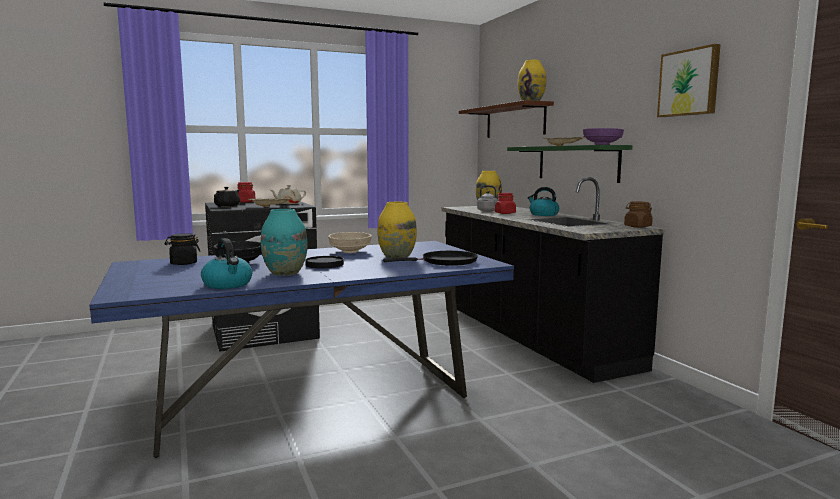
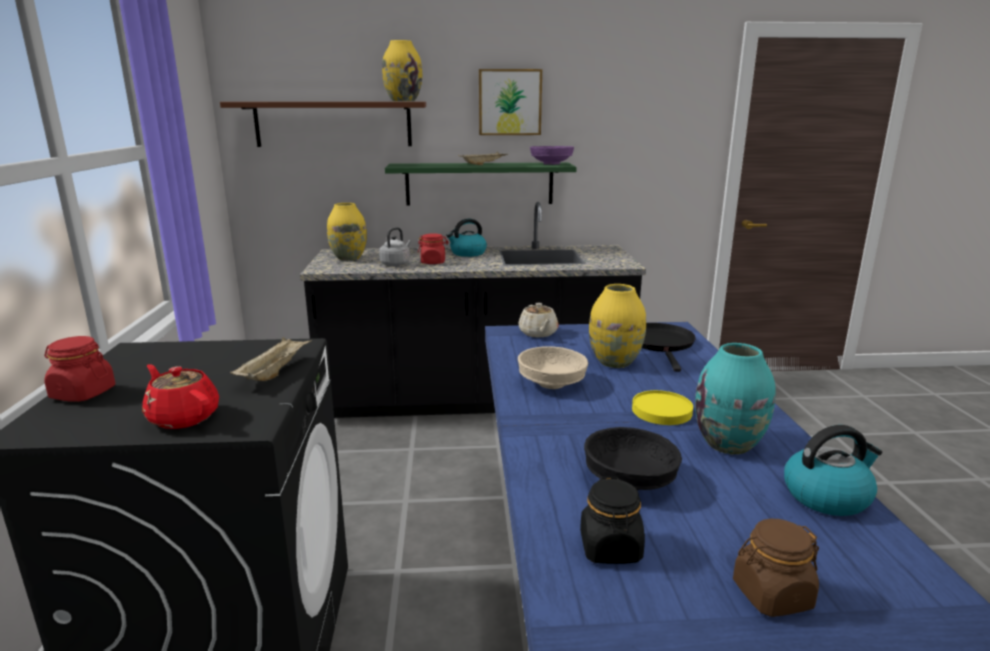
camera: 70 degrees left, 10 degrees up
(228, 206) = (183, 417): black teapot -> red teapot
(288, 203) = (223, 354): beige teapot -> beige teapot (538, 333)
(324, 264) = (662, 411): black plate -> yellow plate
(637, 226) = (603, 248): brown jar -> brown jar (771, 595)
(689, 83) = (639, 102): picture -> picture (509, 102)

